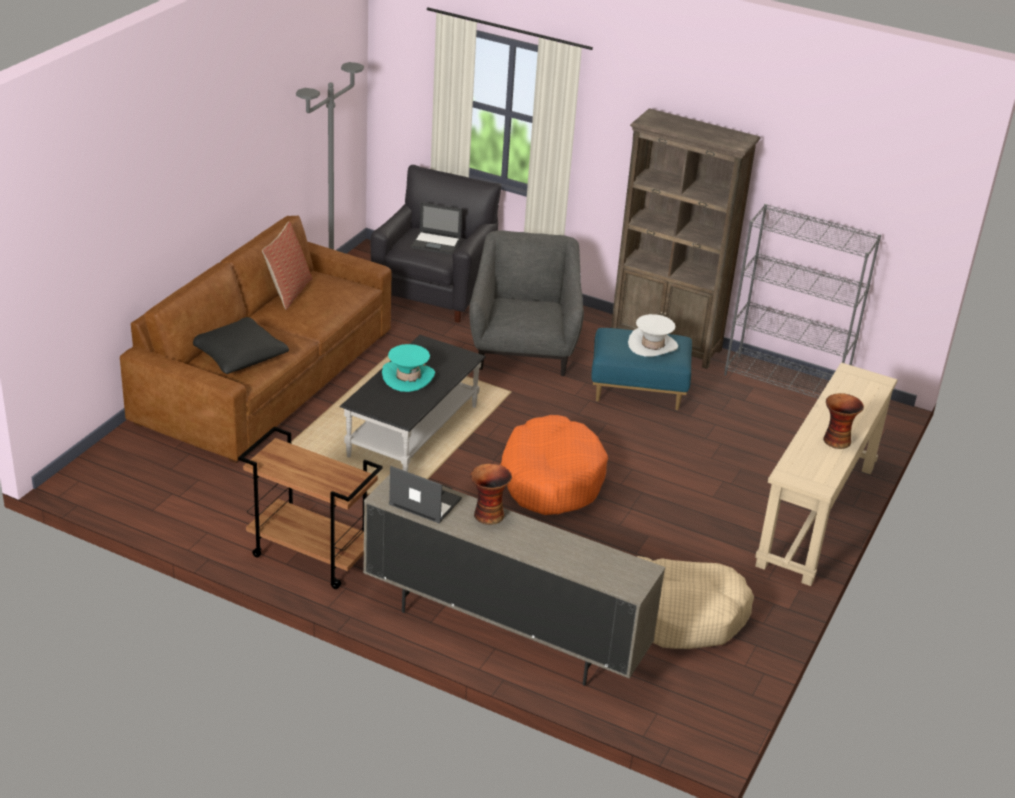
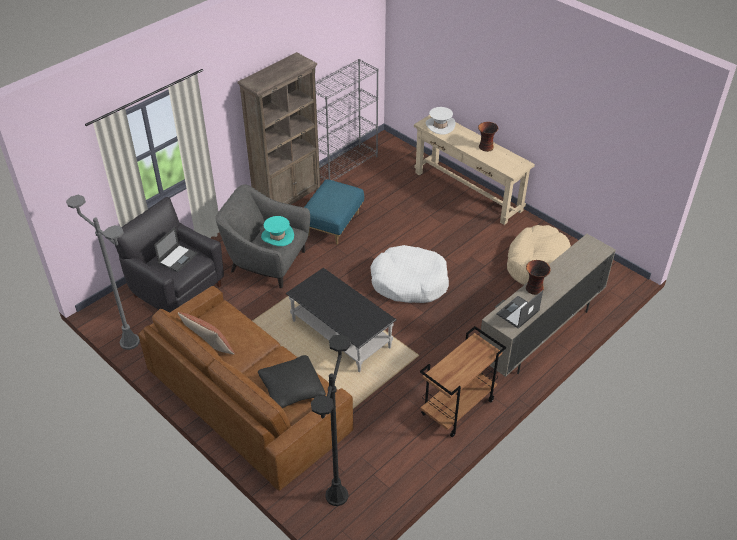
camera: 70 degrees left, 10 degrees up
(131, 469) = (336, 496): none -> black floor lamp
(408, 377) = (337, 308): turquoise hat -> turquoise hat (277, 236)
(551, 479) = (409, 282): orange dog bed -> white dog bed
(652, 345) = (335, 194): white hat -> white hat (440, 125)

